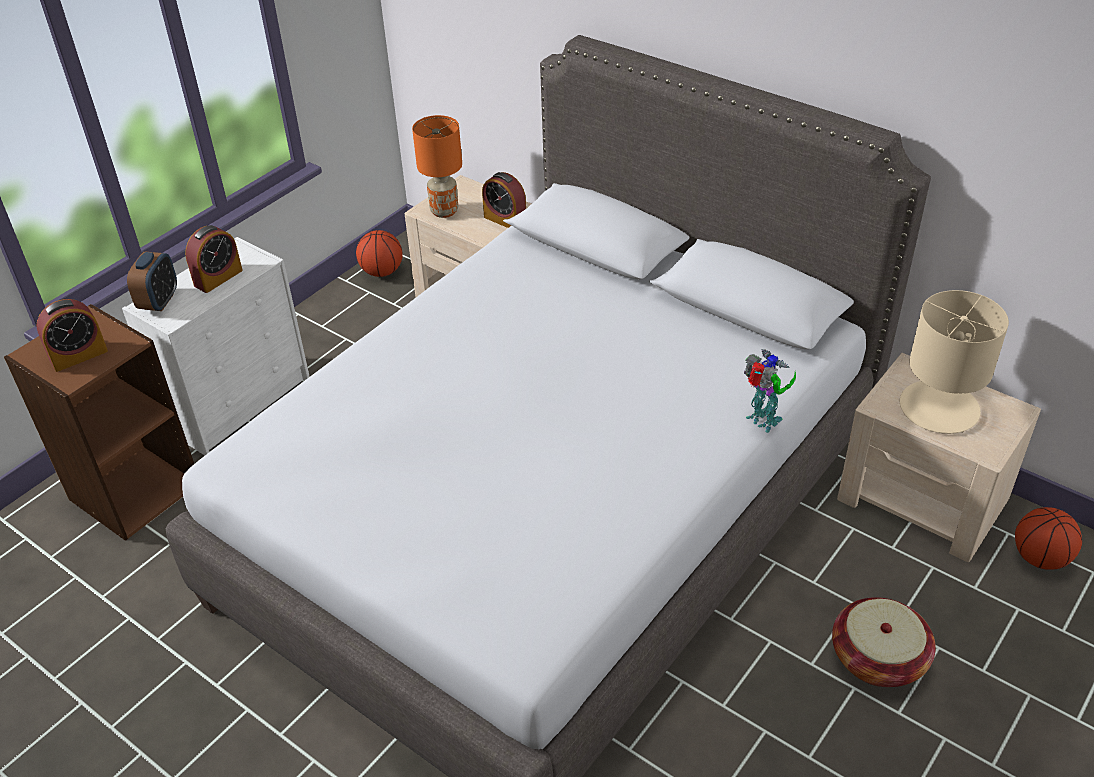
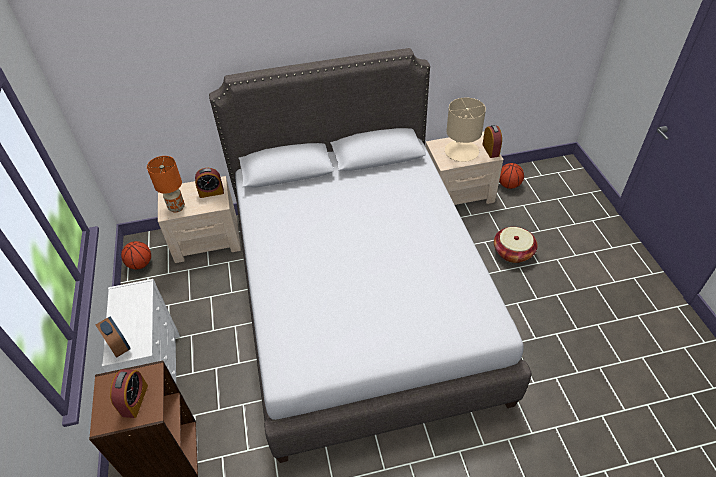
camera: 50 degrees left, 5 degrees up
(218, 278) = (132, 311): alarm clock -> alarm clock (490, 150)
(763, 422) = (442, 192): toy robot -> none

